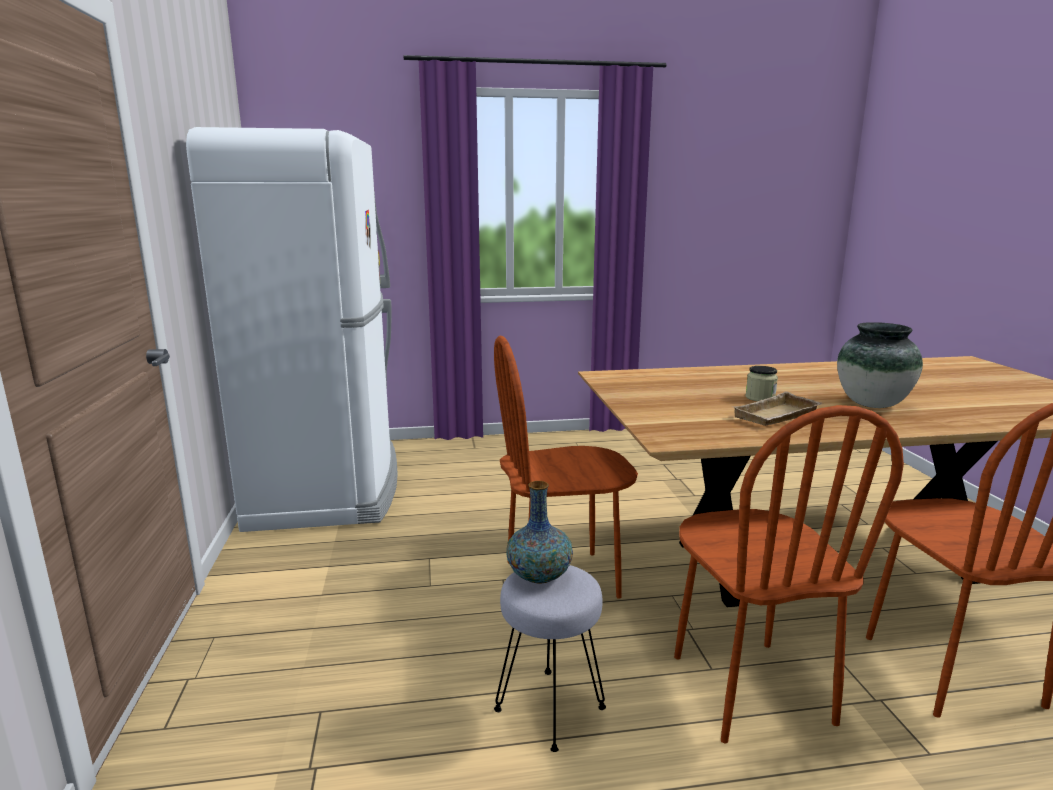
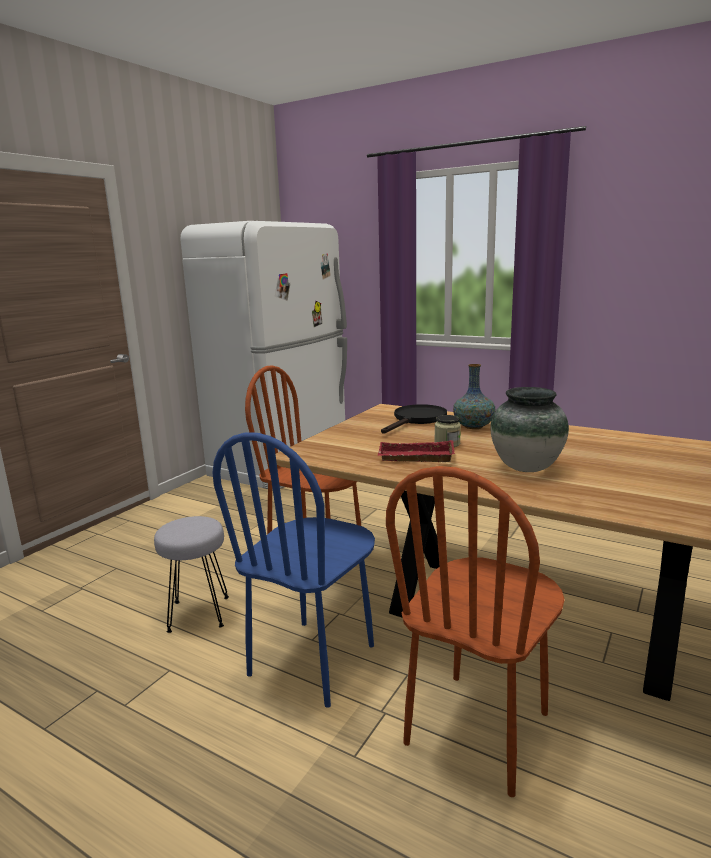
camera: 40 degrees right, 0 degrees up
(539, 576) = (192, 522): vase -> vase (473, 426)
(665, 381) = (416, 420): none -> black frying pan
(749, 689) = (313, 660): brown chair -> blue chair
(777, 416) = (415, 458): beige tray -> red tray

